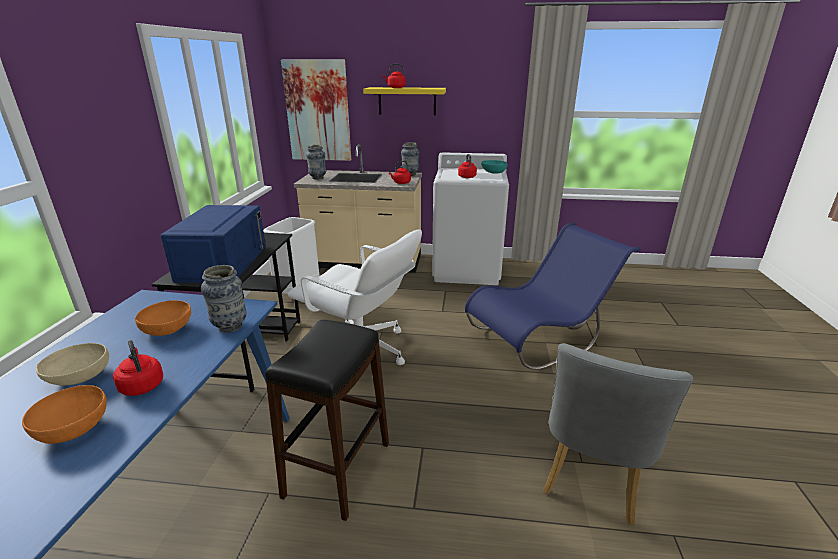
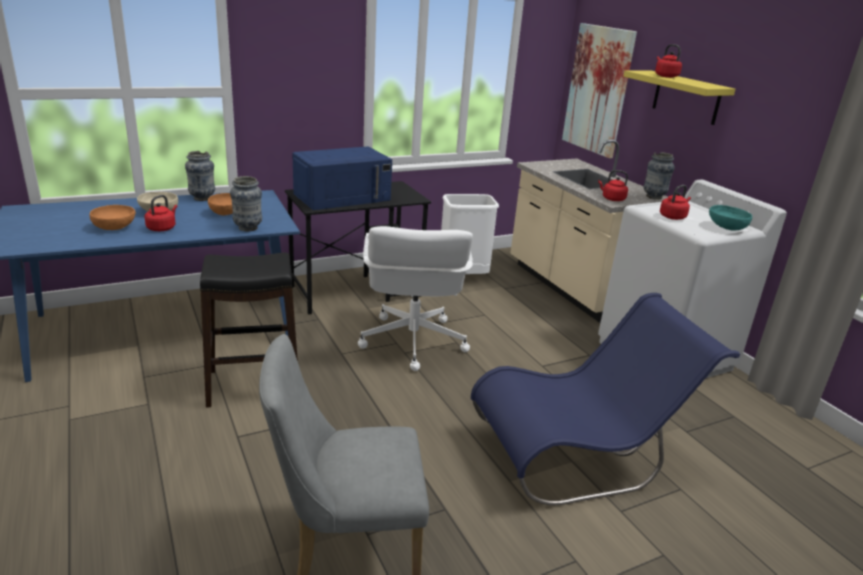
camera: 55 degrees right, 0 degrees up
(317, 178) = (553, 165): vase -> vase (202, 198)
(541, 337) = (579, 455): blue chair -> blue chair turned 45 degrees counterclockwise

